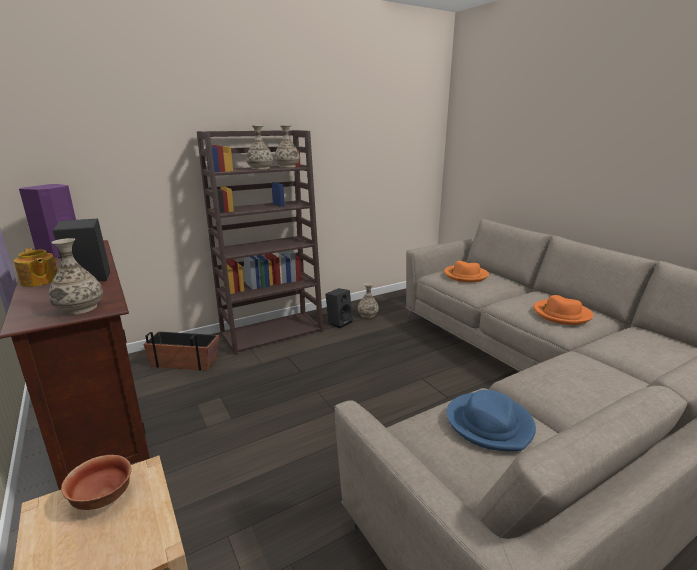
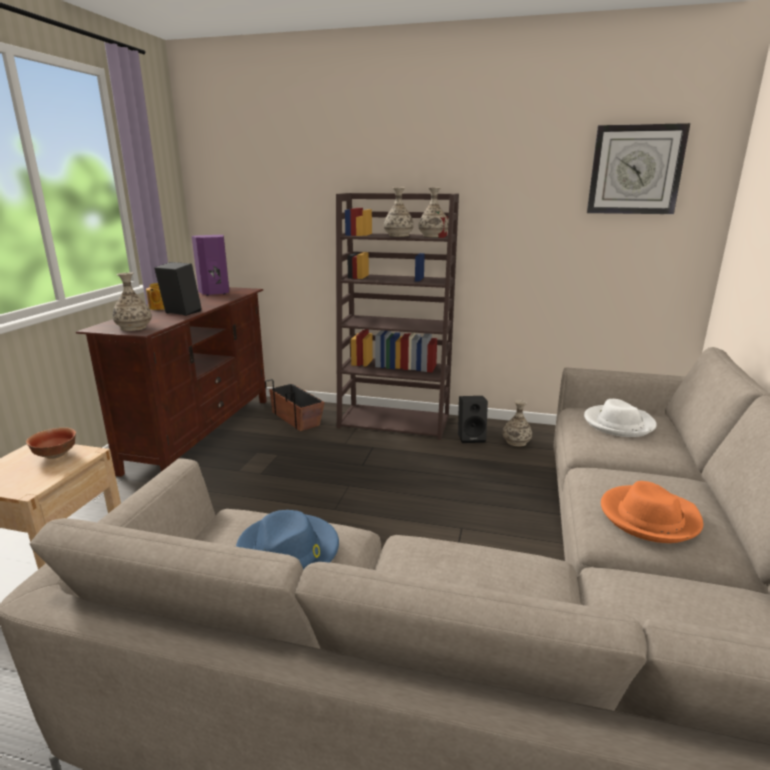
camera: 45 degrees right, 0 degrees up
(400, 112) = (635, 170): none -> wall clock
(465, 275) = (618, 423): orange hat -> white hat

